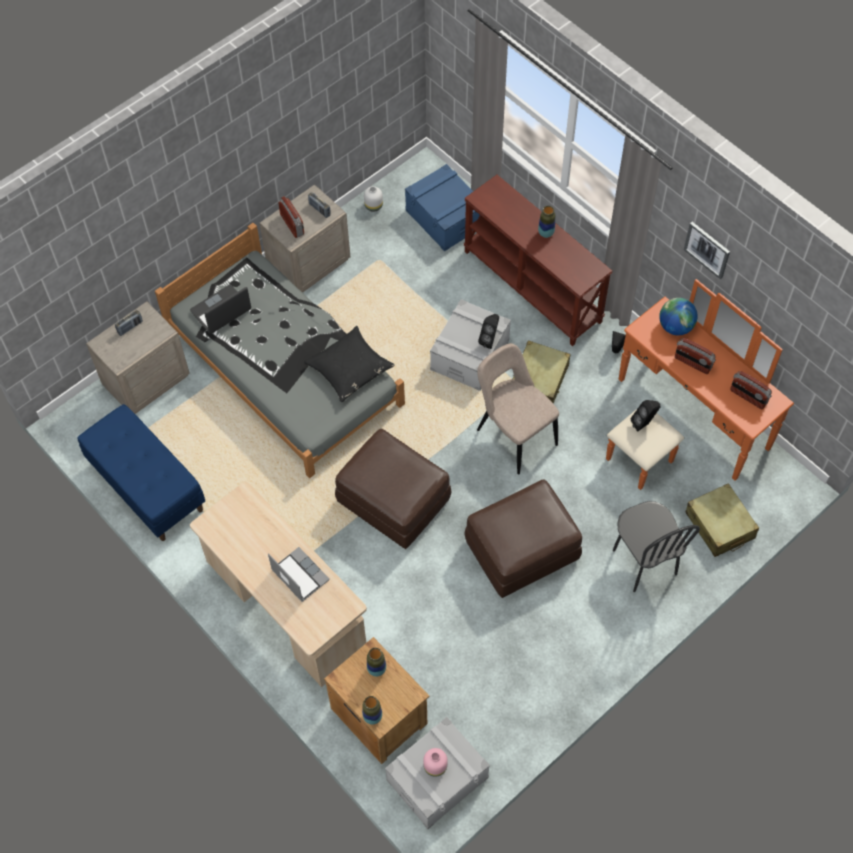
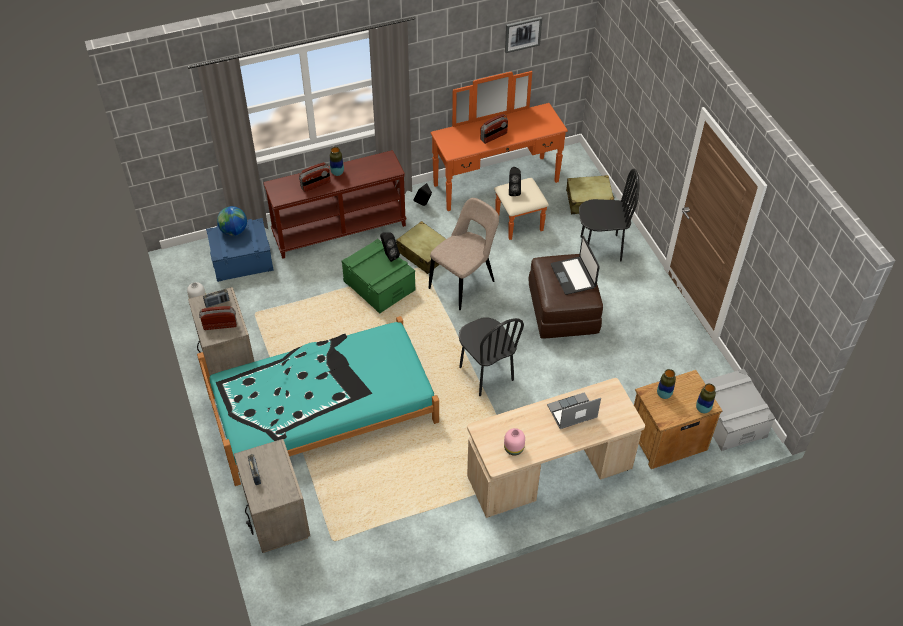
camera: 70 degrees left, 10 degrees down
(146, 487) = (388, 546): blue bench -> none
(221, 311) = (262, 415): laptop -> laptop (573, 276)
(284, 368) = (322, 409): grey bed -> turquoise bed
(349, 368) = (371, 344): black pillow -> none
(392, 501) = (486, 374): brown ottoman -> black chair
(435, 767) = (736, 400): pink vase -> pink vase (514, 448)
(470, 355) = (379, 286): grey storage box -> green storage box
(514, 435) = (464, 283): beige chair -> beige chair turned 150 degrees clockwise
(675, 327) = (459, 135): globe -> globe (234, 231)
(707, 249) = (450, 61): picture -> picture (522, 34)
(748, 397) = (534, 120): radio -> radio (315, 185)

